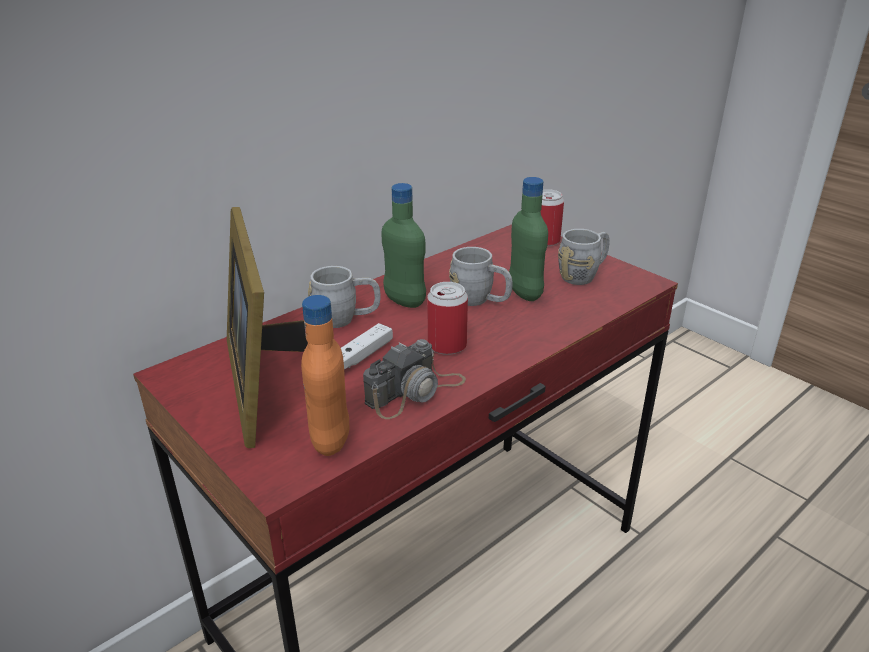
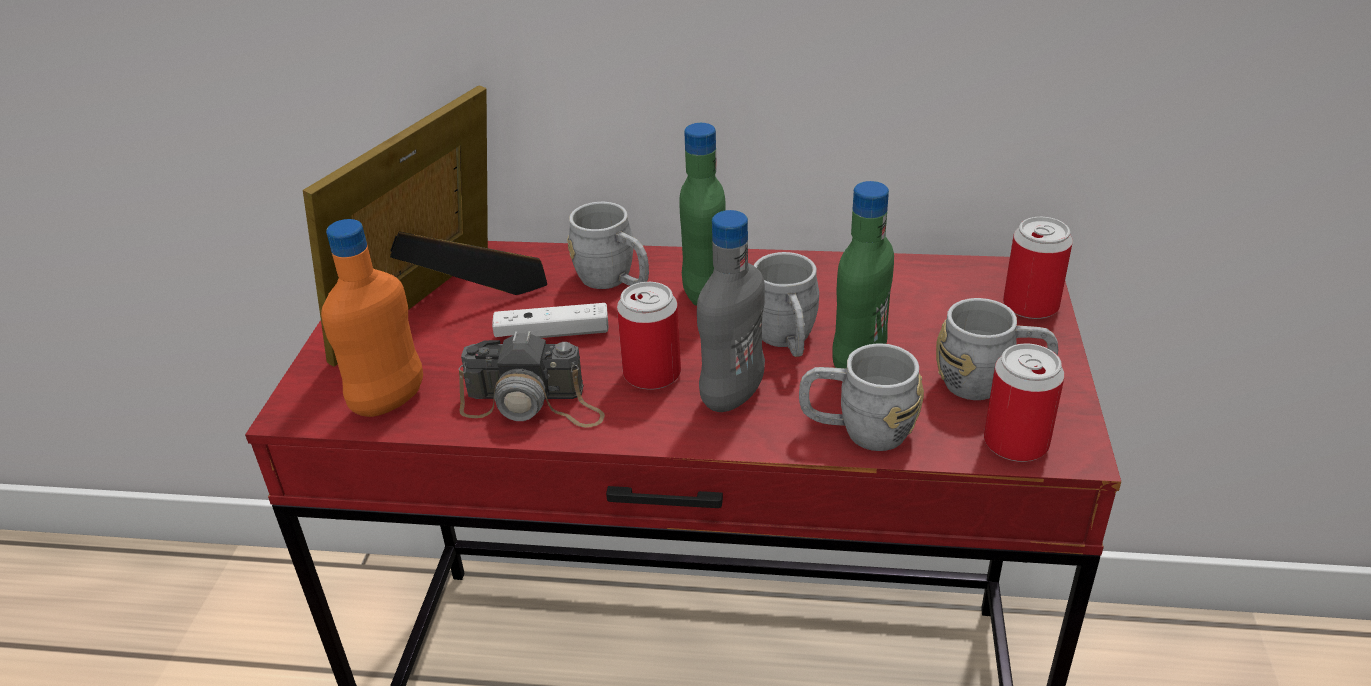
camera: 50 degrees right, 5 degrees up
(499, 333) = (732, 395): none -> grey bottle
(571, 316) = (858, 430): none -> grey mug
(628, 289) = (1015, 443): none -> can

